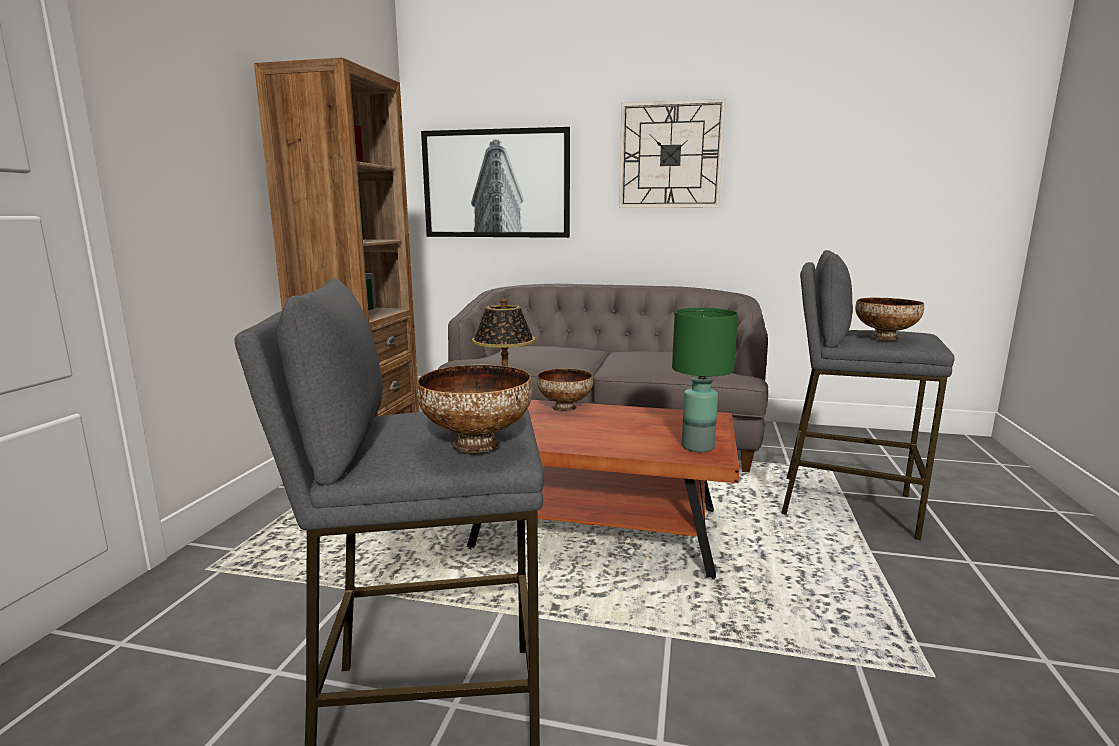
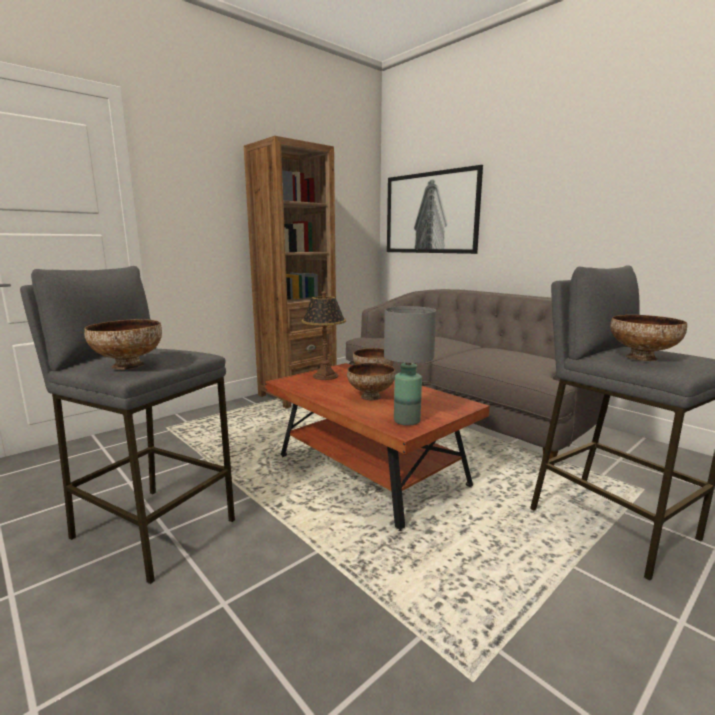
camera: 35 degrees right, 0 degrees up
(610, 430) = (371, 396): none -> bowl
(670, 155) = (561, 181): wall clock -> none
(697, 446) = (406, 420): green table lamp -> grey table lamp

